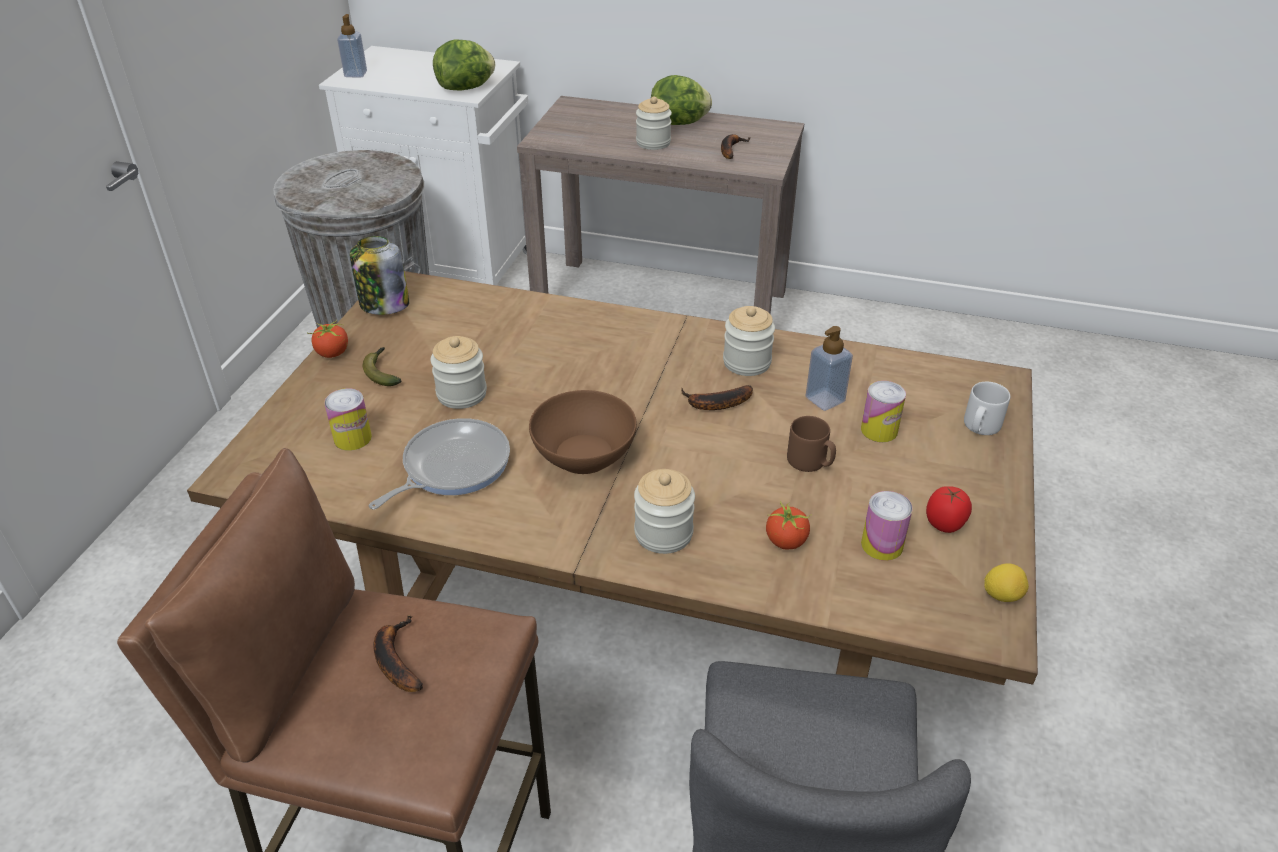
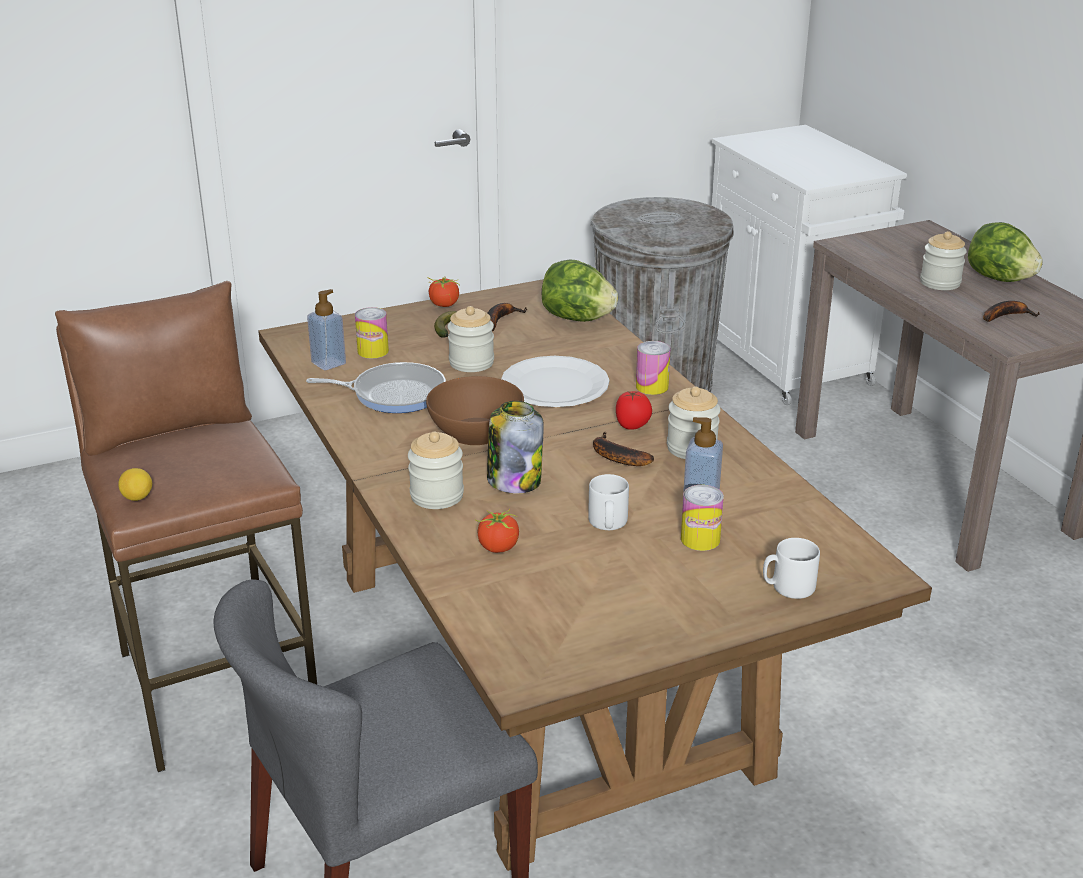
camera: 50 degrees right, 10 degrees down
(355, 74) = (752, 139): soap dispenser -> soap dispenser (328, 363)
(383, 304) = (522, 294): jar -> jar (514, 480)
(395, 659) = (202, 455): banana -> banana (499, 320)
(466, 88) = (819, 177): lettuce -> lettuce (577, 318)
(564, 372) = (555, 385): none -> white plate
(810, 462) = (608, 523): brown mug -> grey mug
(882, 545) = (553, 591): can -> can (652, 387)
(945, 524) = (622, 612): tomato -> tomato (632, 426)
(1002, 595) = (572, 669): lemon -> lemon (137, 498)

